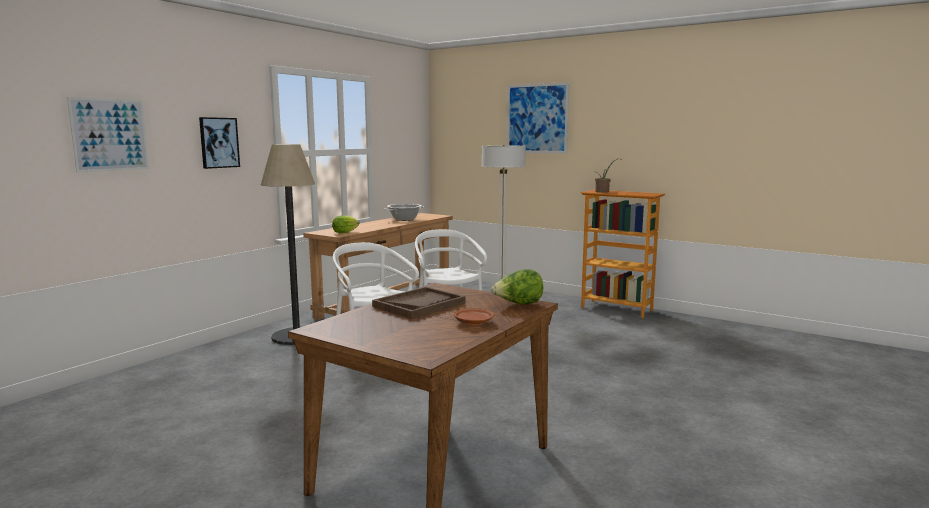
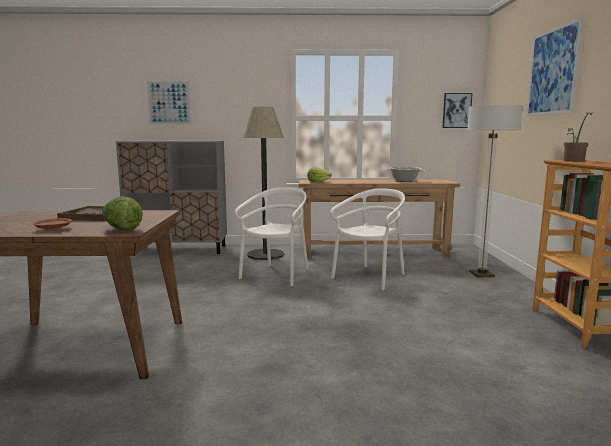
camera: 55 degrees right, 0 degrees up
(164, 368) = (178, 249): none -> grey cabinet
(219, 142) = (242, 108): picture -> picture (456, 110)

